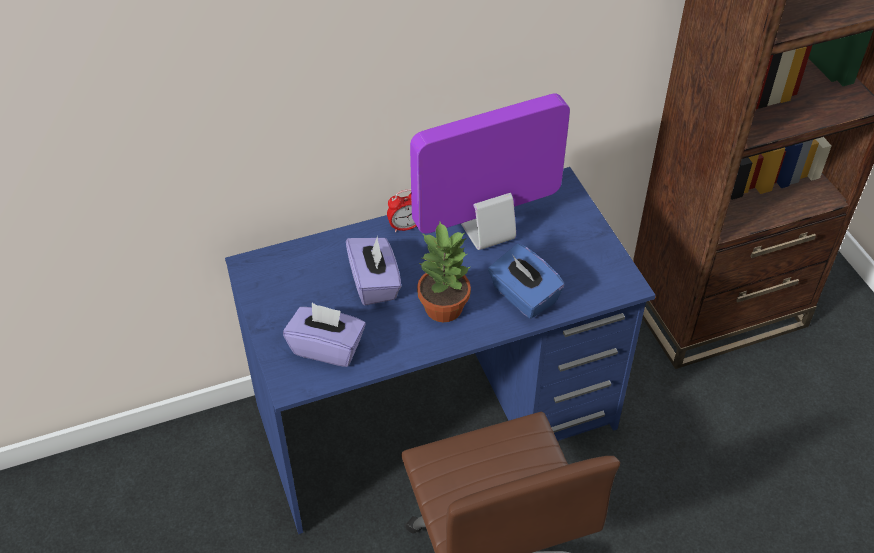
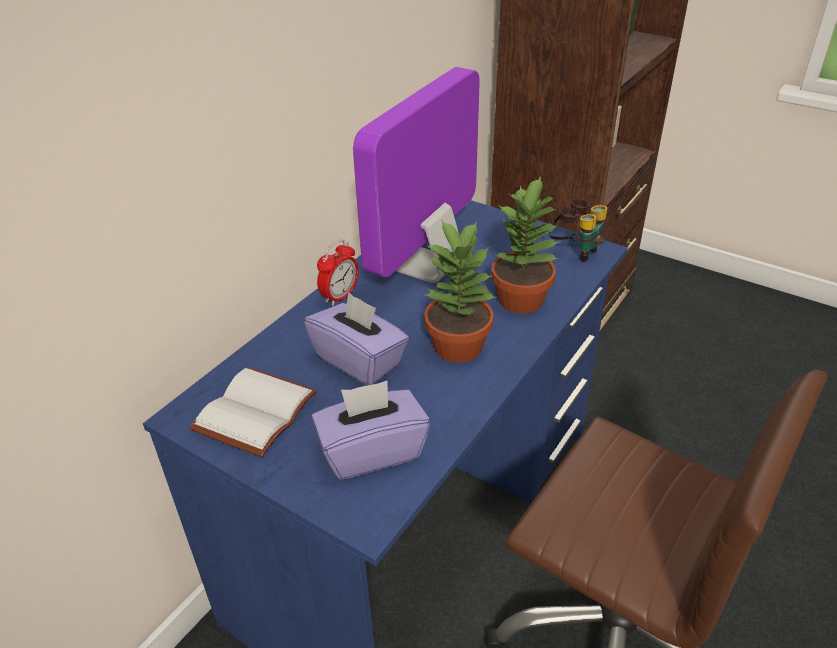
camera: 35 degrees left, 10 degrees down
(287, 283) = (254, 410): none -> white book
(523, 296) = (522, 300): blue tissue box -> potted plant
(609, 276) = (575, 251): none -> binoculars

